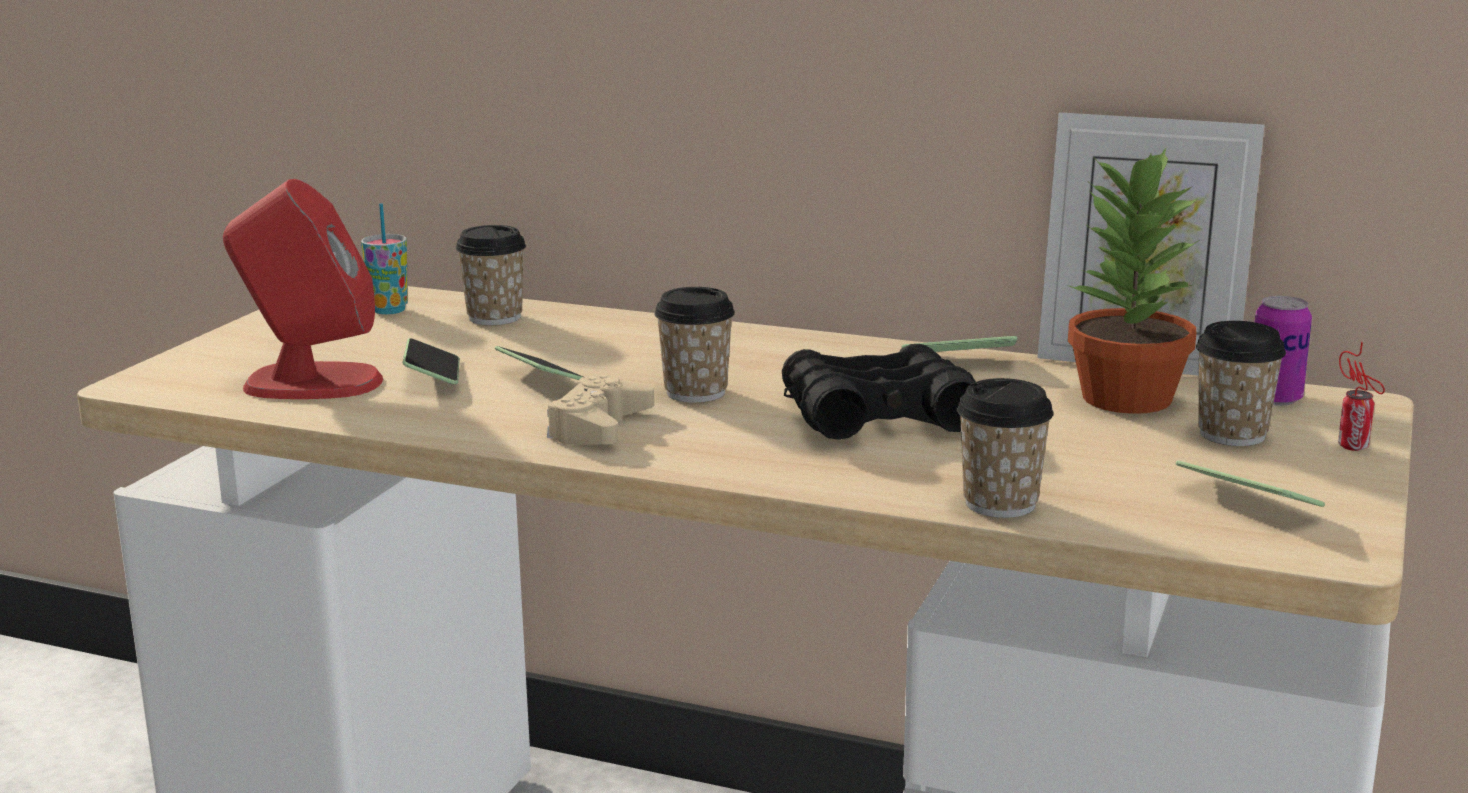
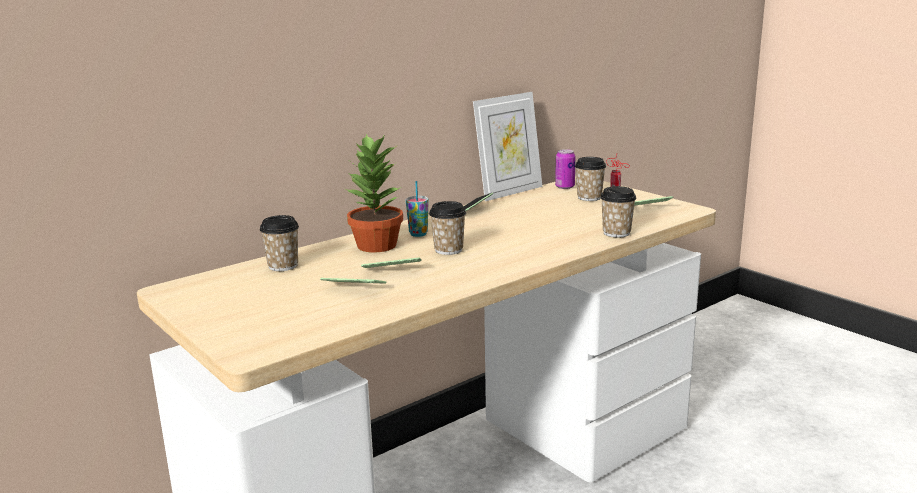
camera: 60 degrees left, 0 degrees up
(311, 383) = (319, 314): red speaker -> none
(389, 310) = (227, 284): cup -> cup (418, 234)
(599, 427) = (467, 270): beige game controller -> none
(878, 416) = (515, 231): black binoculars -> none
(1124, 399) = (541, 201): potted plant -> potted plant (376, 246)

